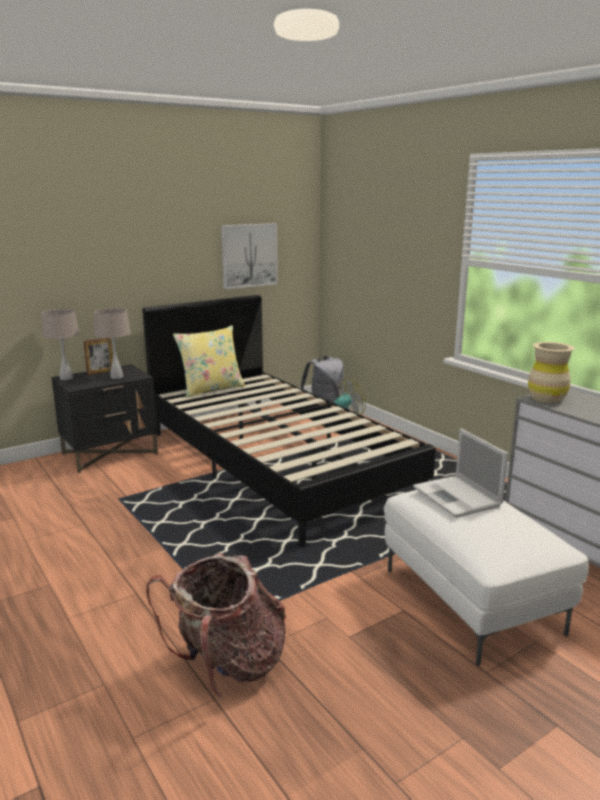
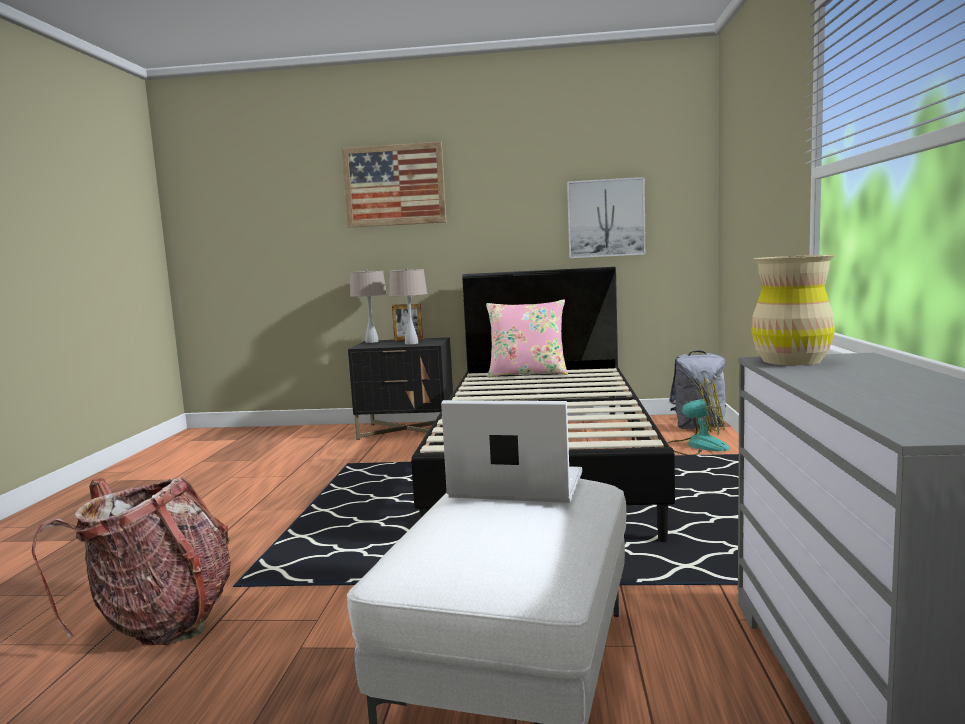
camera: 40 degrees right, 10 degrees down
(72, 225) = (394, 185): none -> picture
(211, 389) = (527, 374): yellow pillow -> pink pillow
(458, 497) = (514, 485): laptop -> laptop turned 90 degrees clockwise

